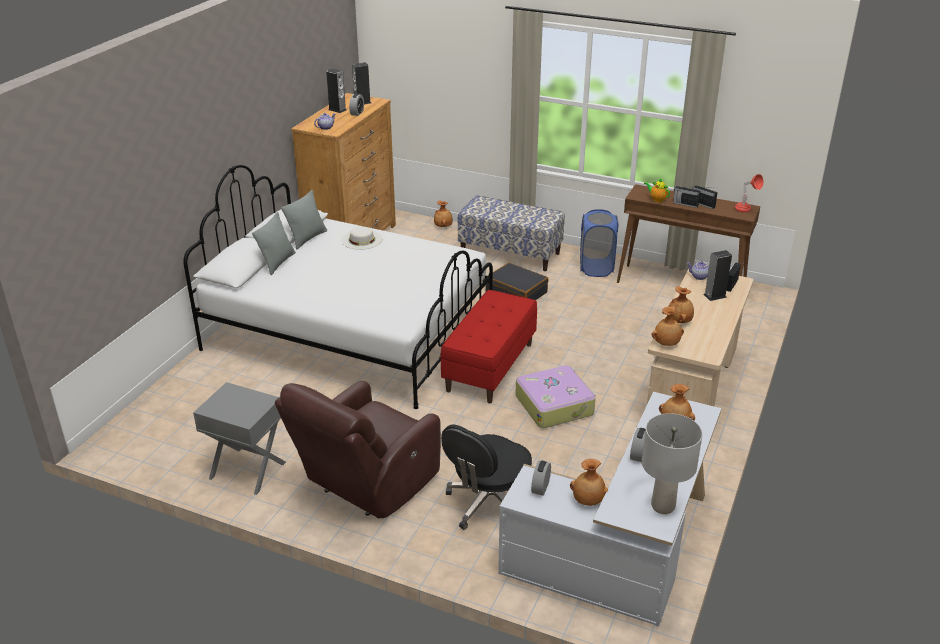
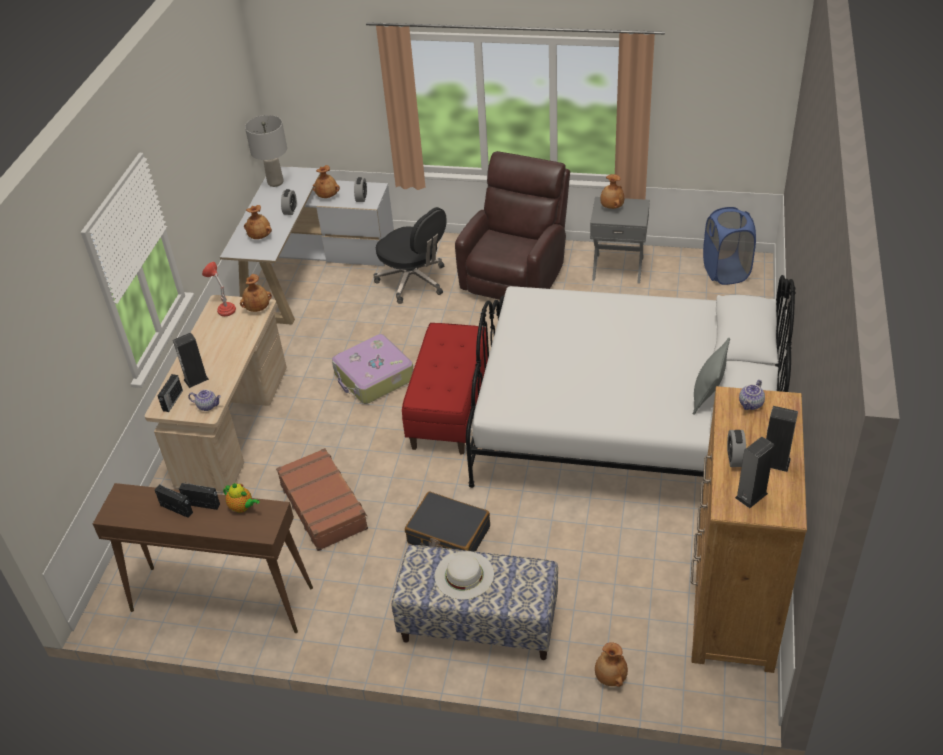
camera: 170 degrees right, 10 degrees up
(277, 263) = (710, 349): grey pillow -> none
(362, 239) = (638, 408): white hat -> white hat (464, 575)
(489, 503) = (414, 281): black office chair -> black office chair turned 105 degrees clockwise
(596, 268) = (343, 615): blue laundry basket -> blue laundry basket (726, 272)
(607, 321) = (324, 506): none -> brown suitcase
(679, 321) = (241, 337): brown vase -> brown vase (611, 207)
(745, 211) = (118, 505): red table lamp -> red table lamp (224, 308)

